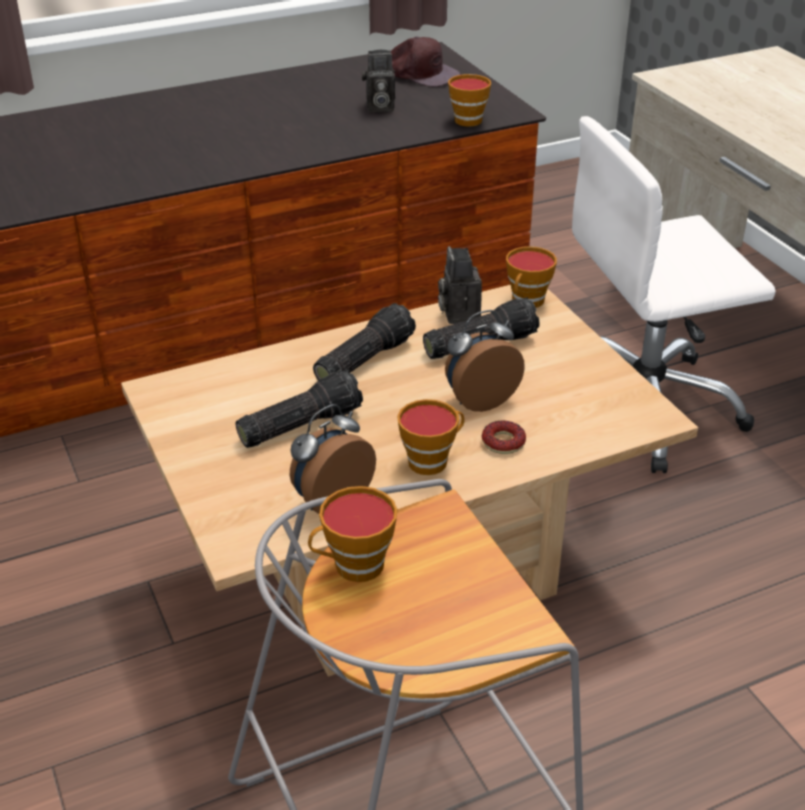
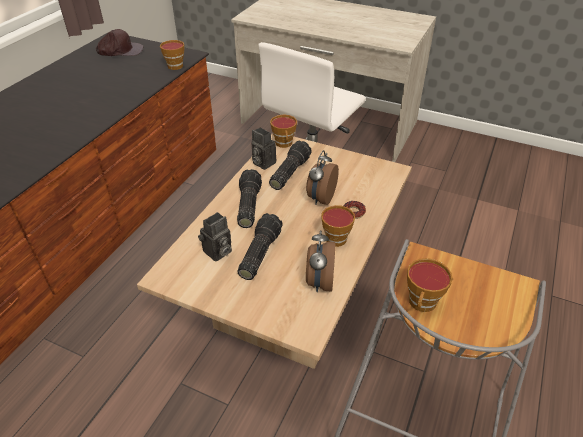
camera: 40 degrees left, 5 degrees up
(378, 107) = (120, 74): camera -> camera (217, 253)

